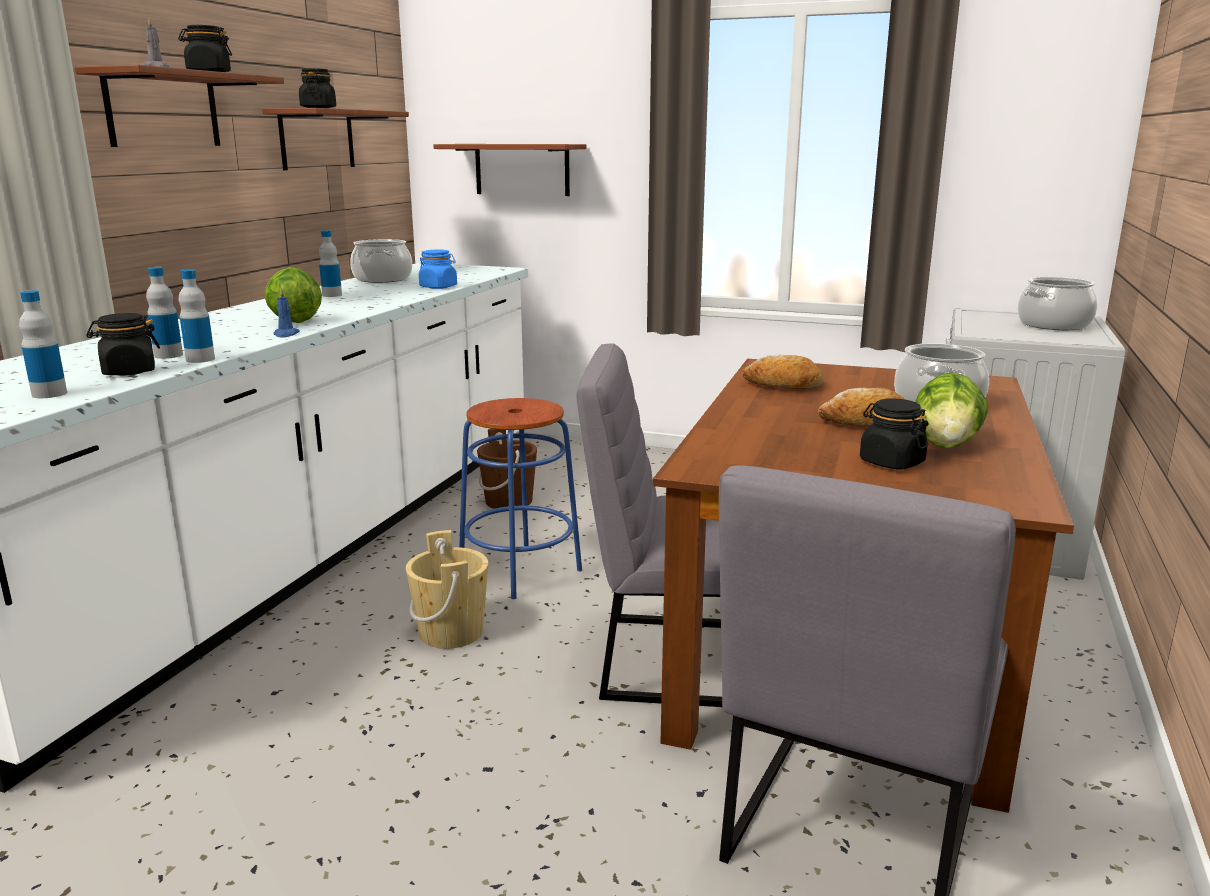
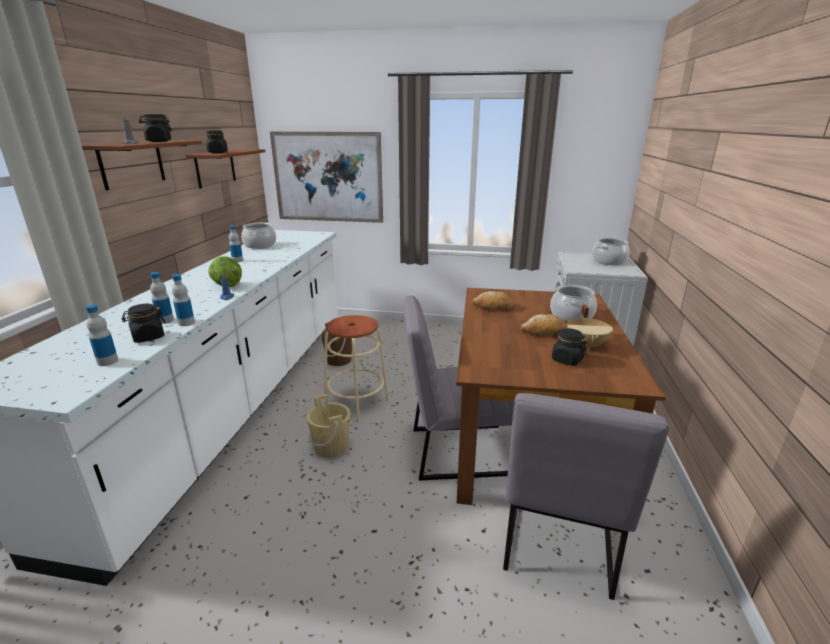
camera: 10 degrees left, 5 degrees up
(438, 287) = (294, 251): blue jar -> none
(520, 570) = (357, 403): blue stool -> beige stool
(522, 169) = (327, 177): brown shelf -> picture
(946, 445) = (587, 345): lettuce -> beige cooking pot

